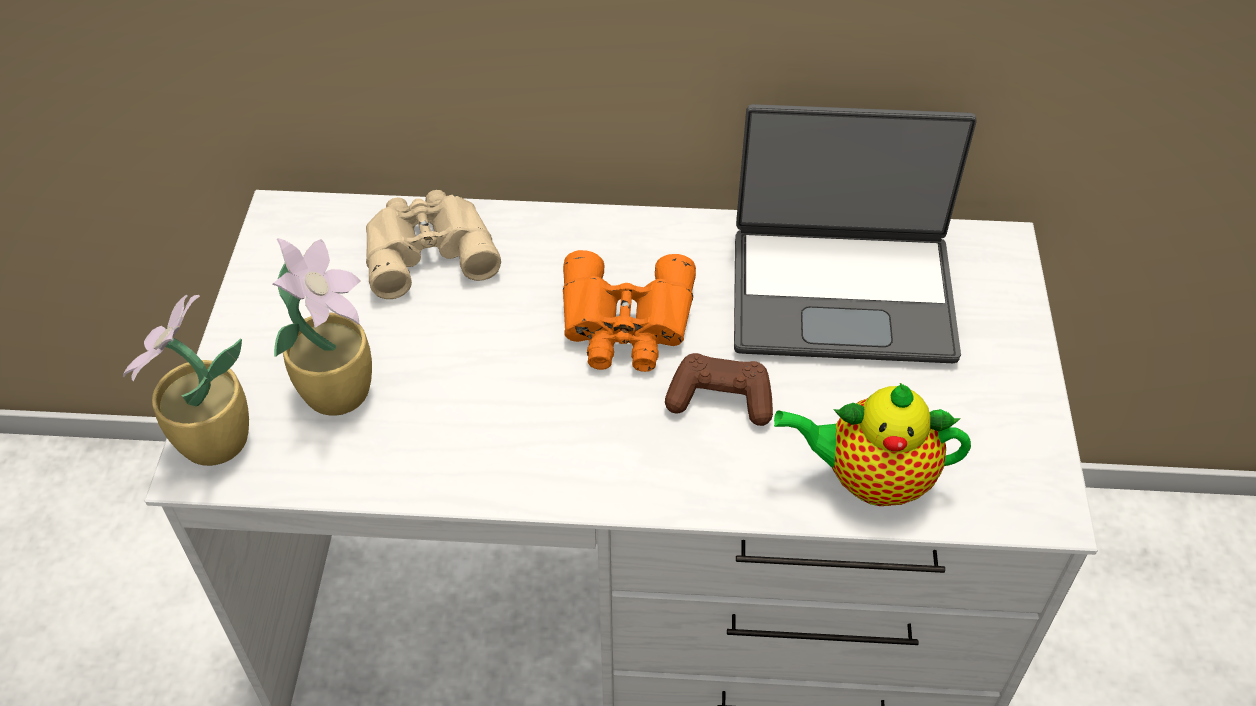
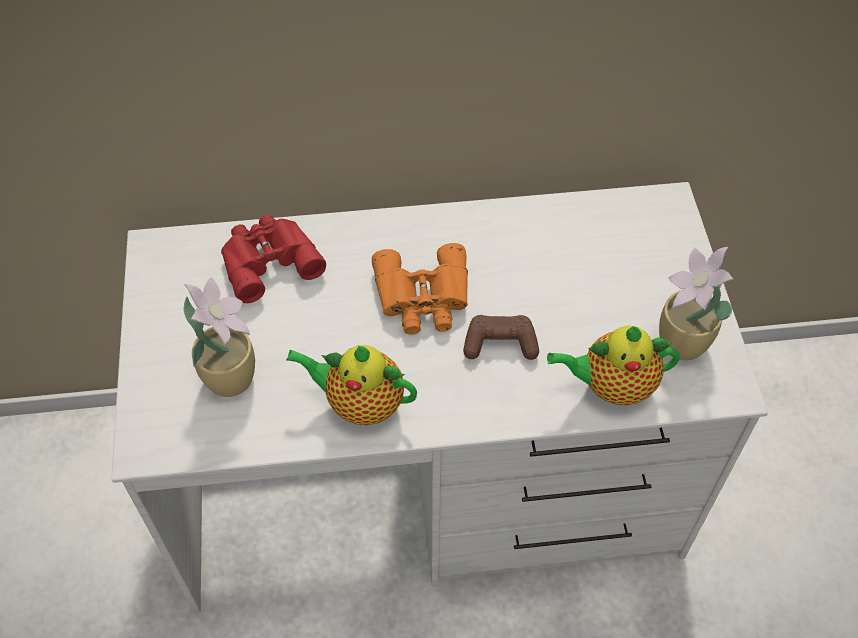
camera: 10 degrees left, 5 degrees up
(212, 444) = (149, 430): potted plant -> potted plant (681, 345)
(427, 249) = (268, 260): beige binoculars -> red binoculars
(506, 450) = (360, 403): none -> teapot
(842, 293) = (568, 253): laptop -> none

